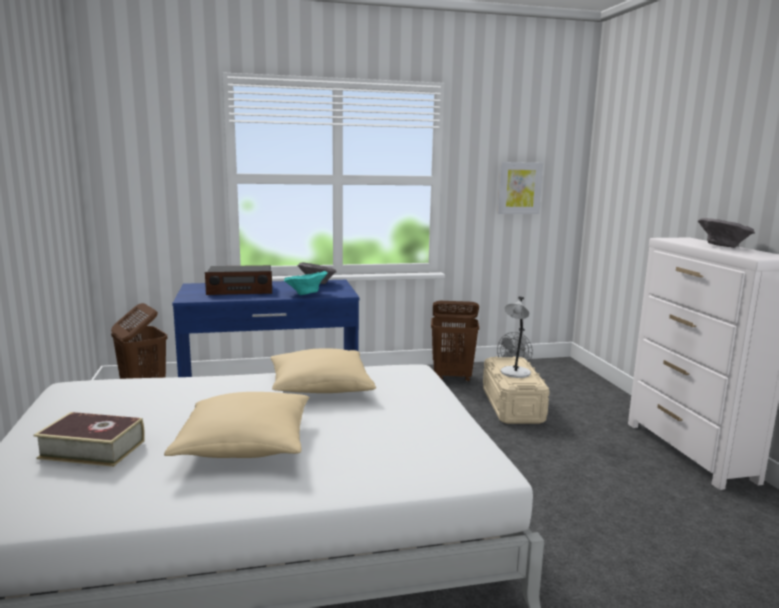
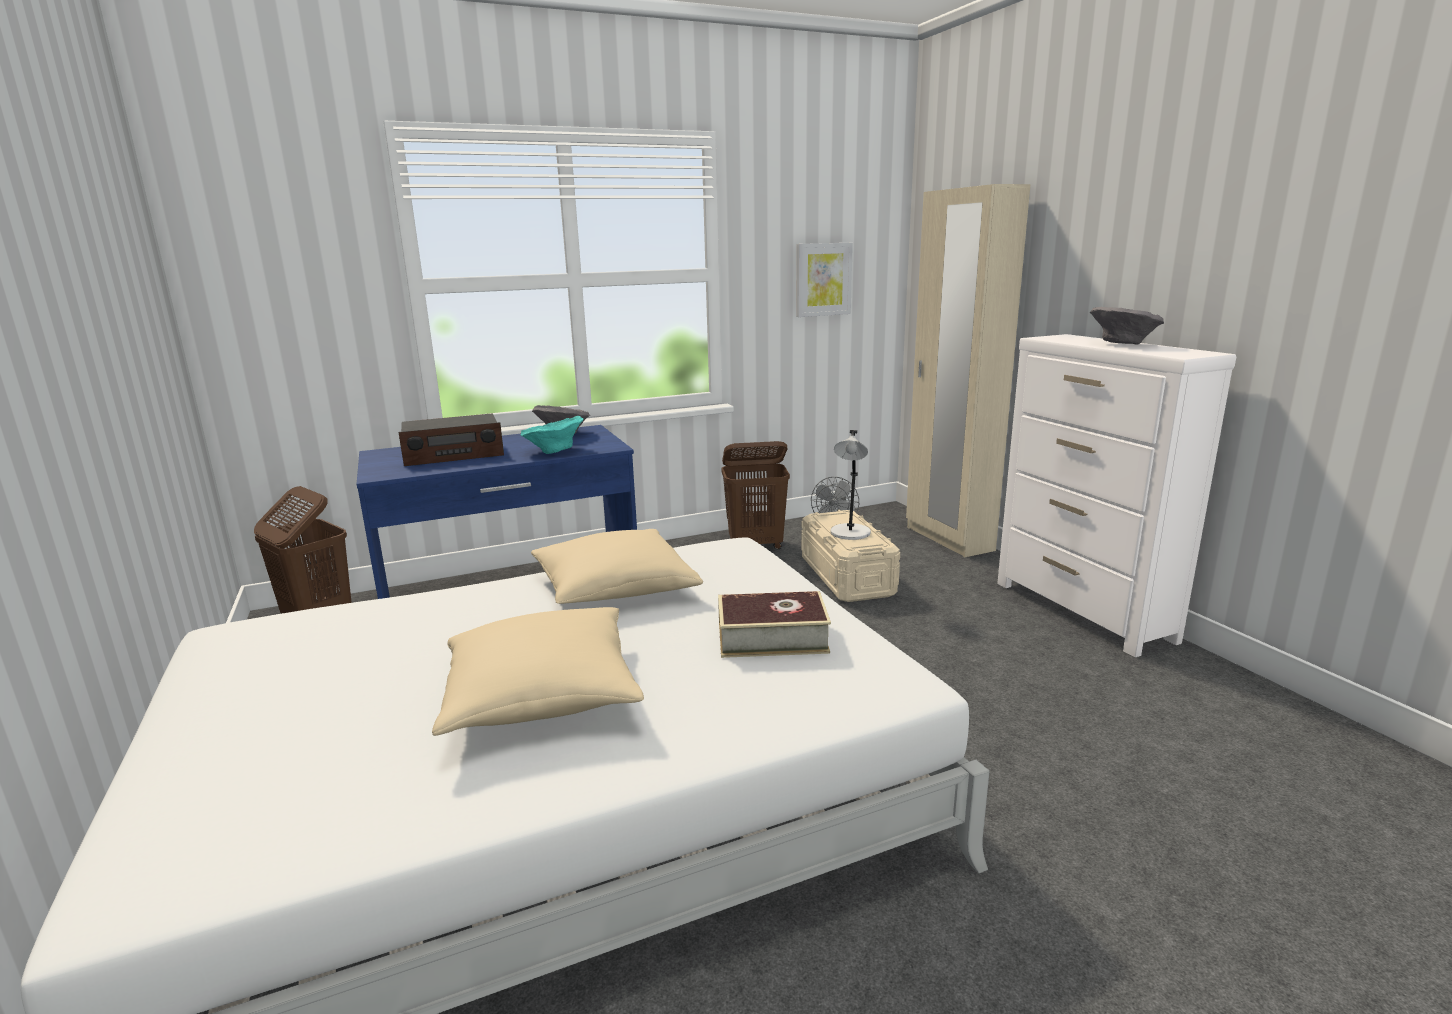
camera: 10 degrees left, 5 degrees up
(92, 449) = (298, 736): book -> book (772, 637)
(601, 387) = (948, 539): none -> beige wardrobe

